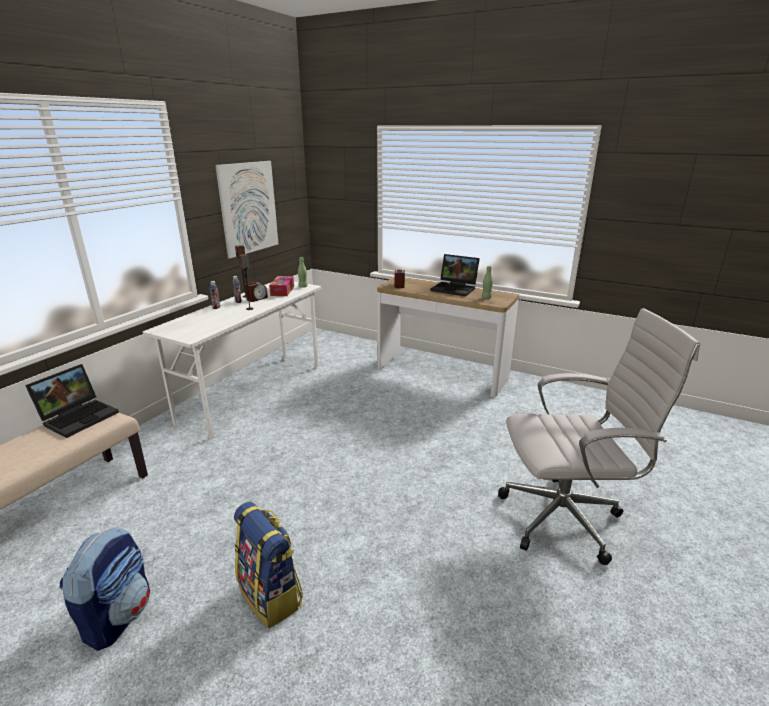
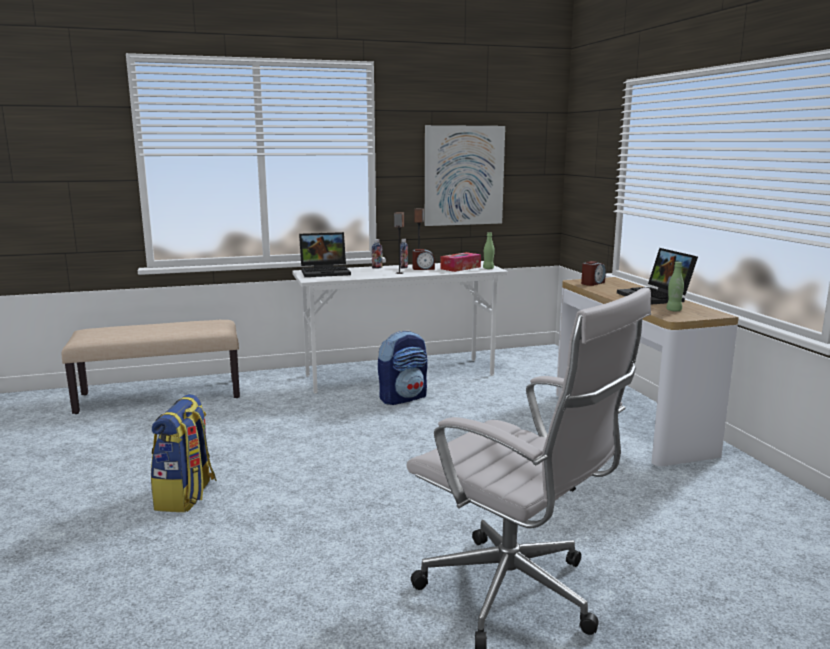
camera: 45 degrees right, 10 degrees down
(80, 416) = (206, 322): laptop -> laptop (326, 272)
(118, 615) = (107, 459): backpack -> backpack (403, 398)

